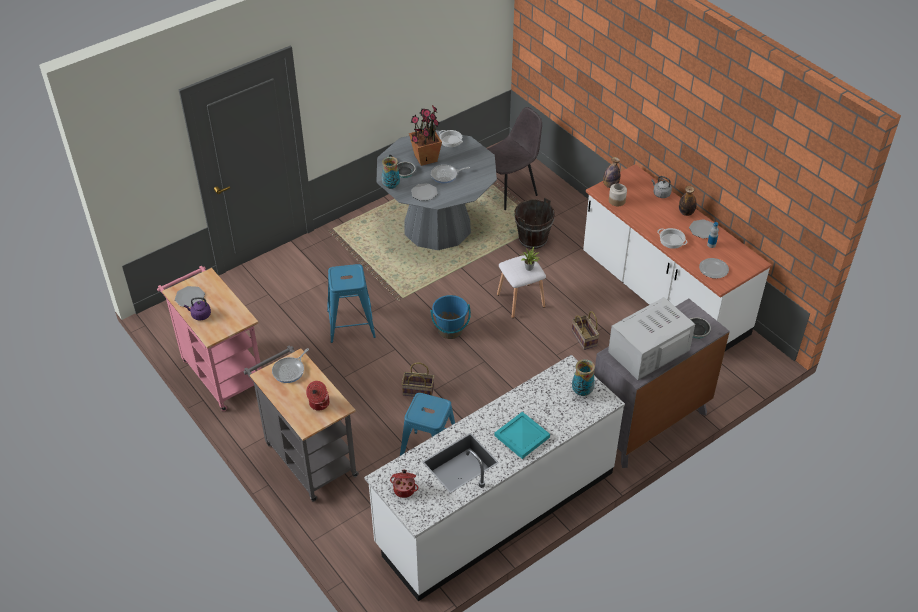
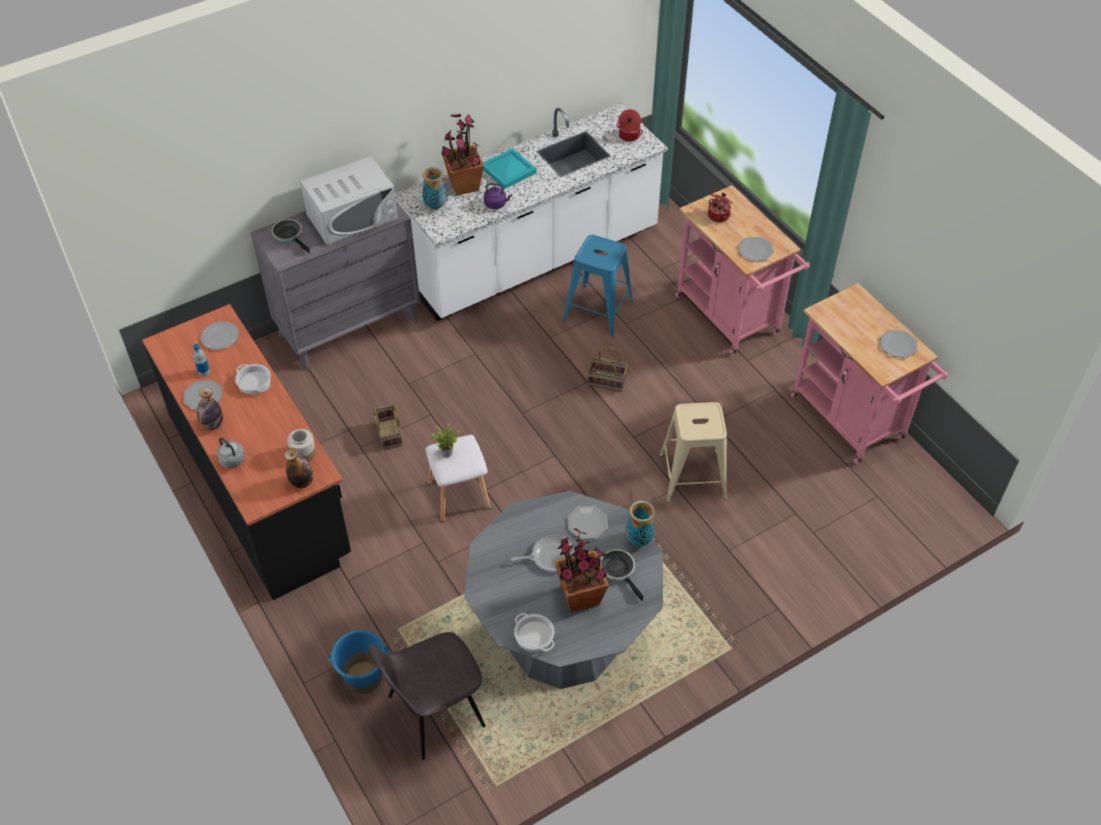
camera: 175 degrees left, 5 degrees up
(200, 315) = (877, 321): purple kettle -> purple kettle (496, 204)
(290, 370) = (755, 250): frying pan -> plate
(307, 456) = (731, 319): grey cart -> pink cart
(351, 324) = (692, 476): blue stool -> beige stool
(450, 330) = (560, 457): blue bucket -> blue bucket (363, 677)
(533, 239) = (417, 601): brown bucket -> none
(561, 415) = (464, 186): none -> potted plant
(663, 296) = (262, 488): white counter -> black counter

